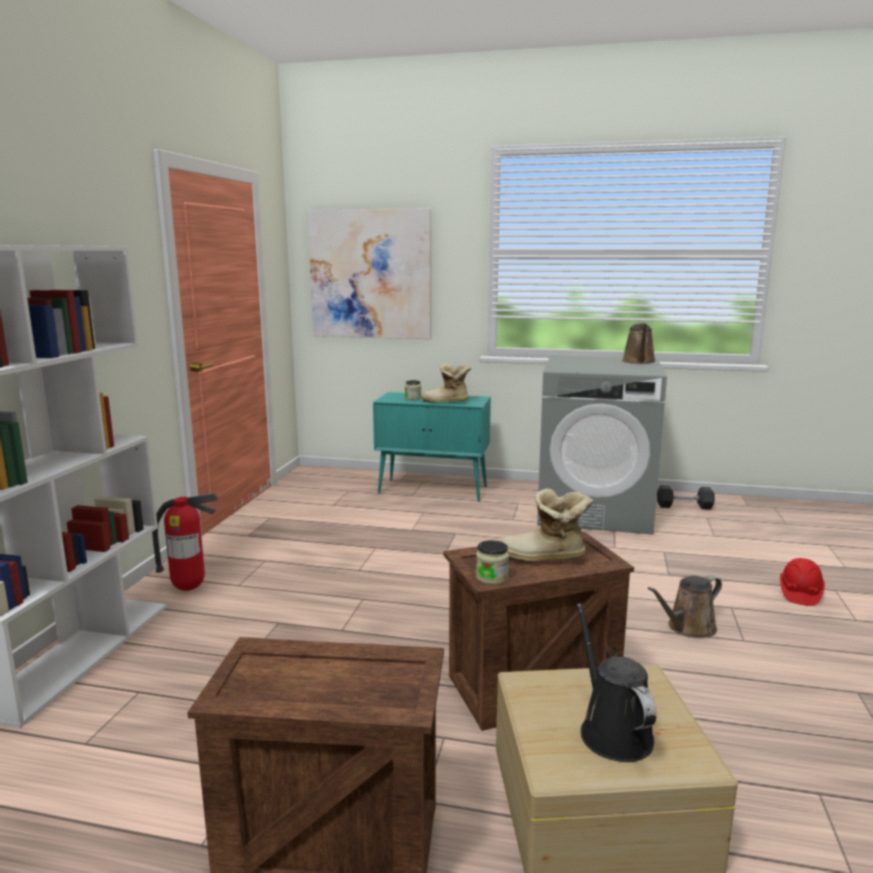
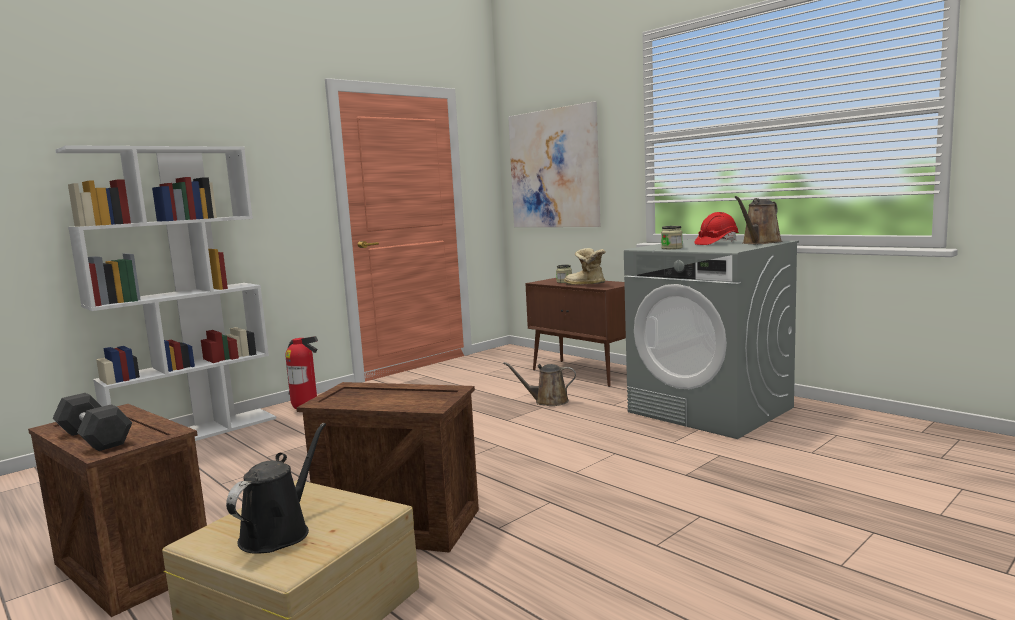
camera: 35 degrees right, 5 degrees down
(434, 490) = (584, 373): turquoise cabinet -> brown cabinet
(492, 577) = (327, 401): jar -> jar (671, 248)
(544, 558) = (394, 396): boot -> none
(684, 506) = (828, 421): black dumbbell -> black dumbbell (94, 438)
(688, 628) = (617, 520): brown watering can -> brown watering can (548, 401)
(799, 593) = (814, 524): red hard hat -> red hard hat (716, 243)

